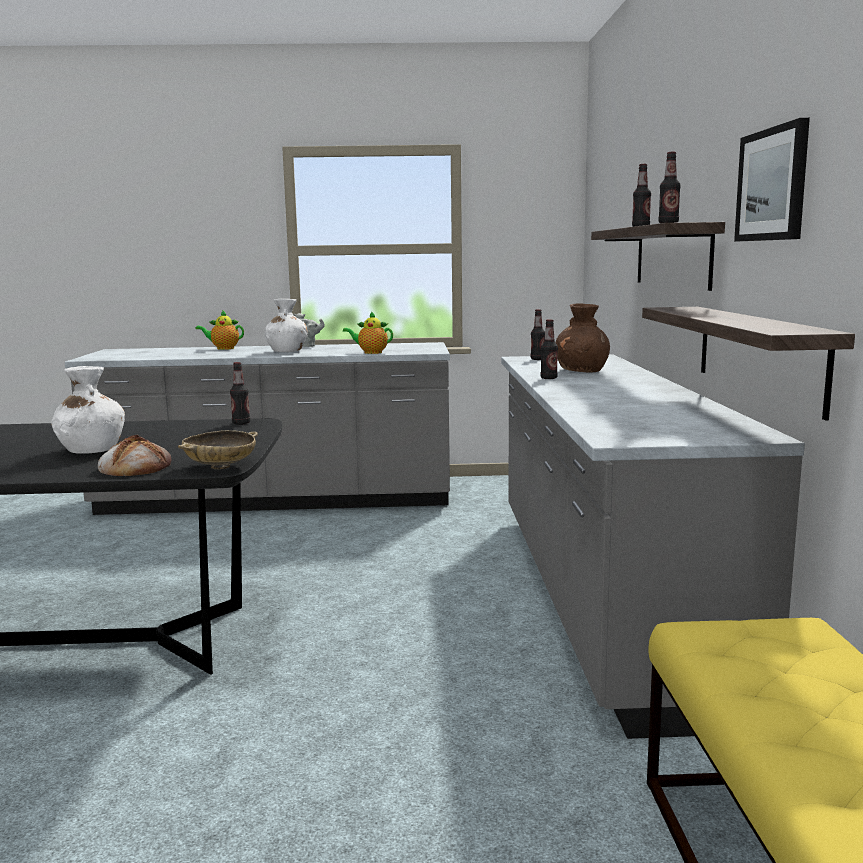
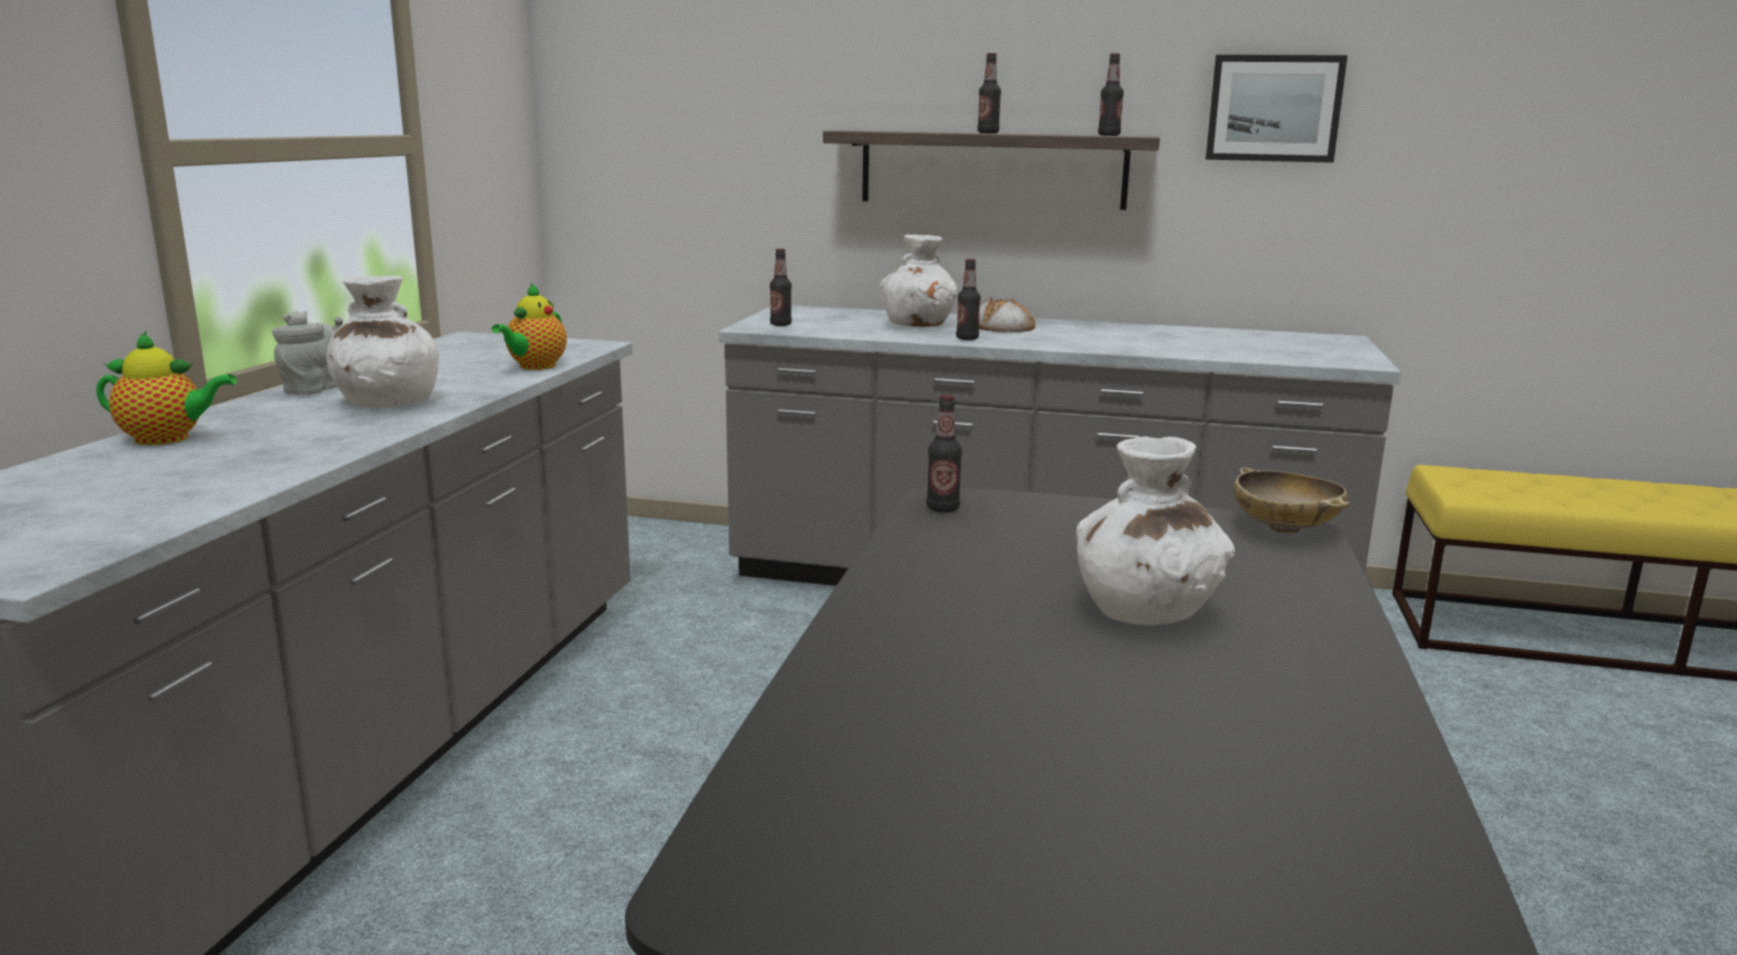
camera: 75 degrees left, 5 degrees up
(135, 467) = (1284, 577): bread -> bread (1001, 327)
(223, 348) = (168, 439): teapot -> teapot turned 105 degrees counterclockwise
(582, 371) = (918, 325): brown vase -> white vase
(757, 355) = (1248, 270): shelf -> none

